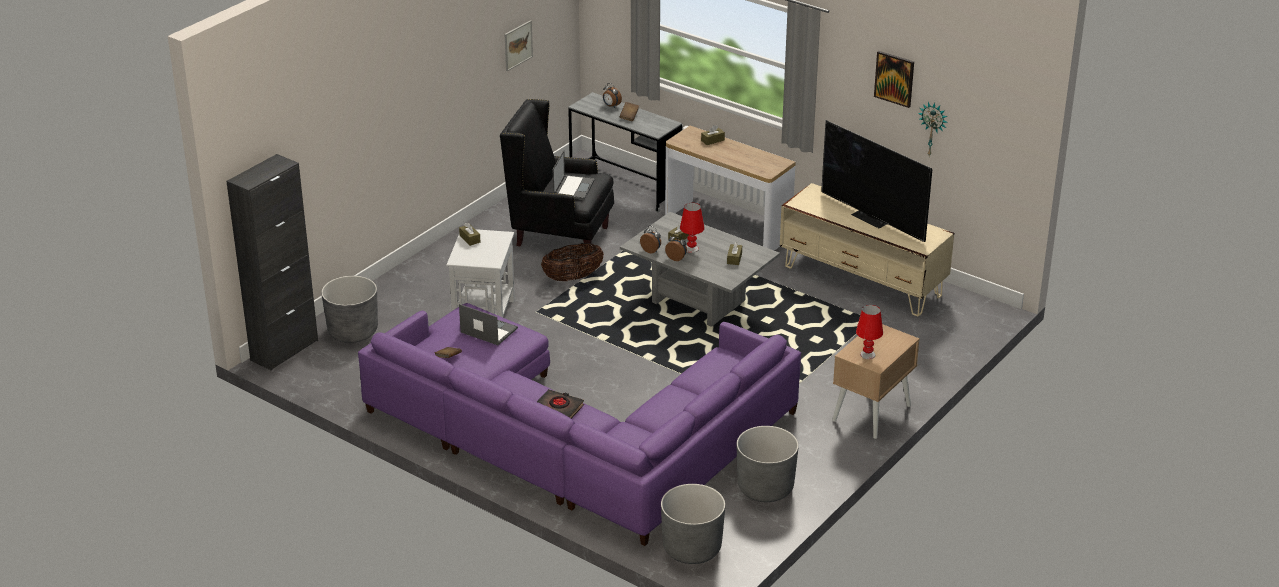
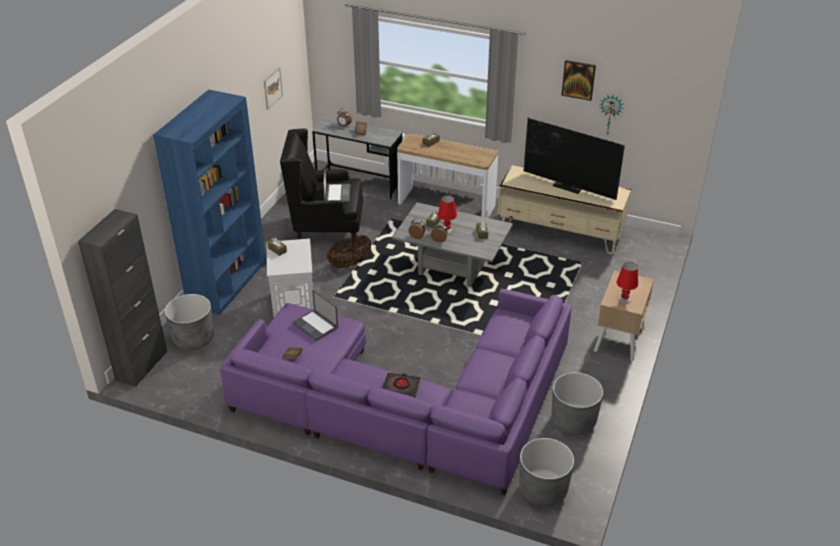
camera: 15 degrees left, 5 degrees up
(414, 278) = (227, 283): none -> blue bookcase
(488, 330) = (315, 325): laptop -> laptop turned 150 degrees counterclockwise

